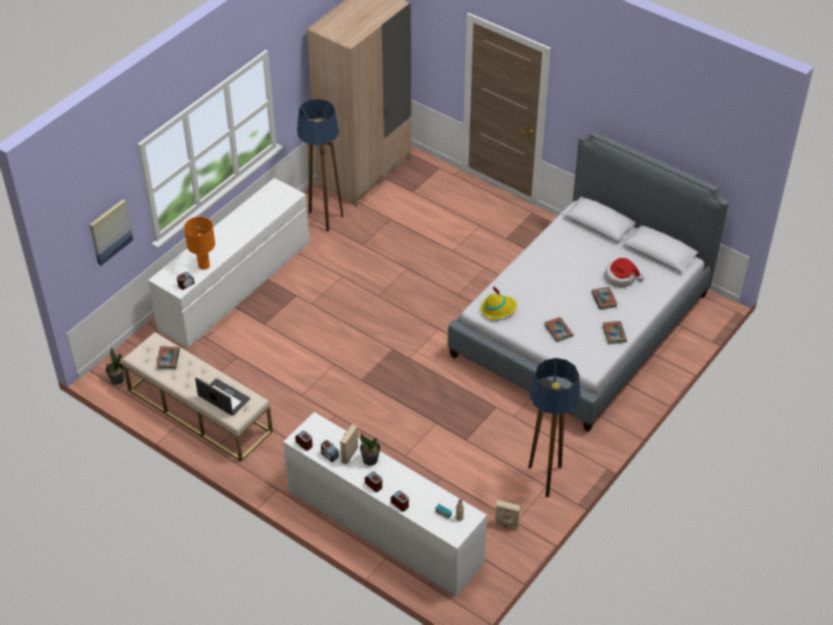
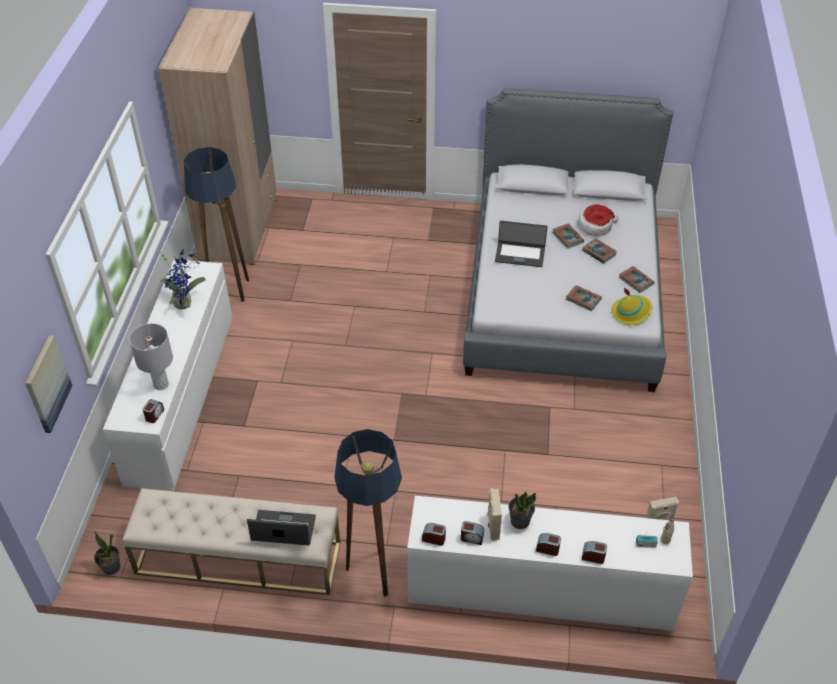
camera: 30 degrees left, 0 degrees up
(168, 359) = (182, 513): book -> book (567, 237)
(203, 265) = (161, 385): orange table lamp -> grey table lamp
(259, 213) = (184, 302): none -> potted plant
(498, 309) = (509, 302): yellow hat -> yellow hat (631, 312)
(538, 275) = (520, 254): none -> laptop
(546, 480) = (656, 459): floor lamp -> floor lamp (373, 576)

